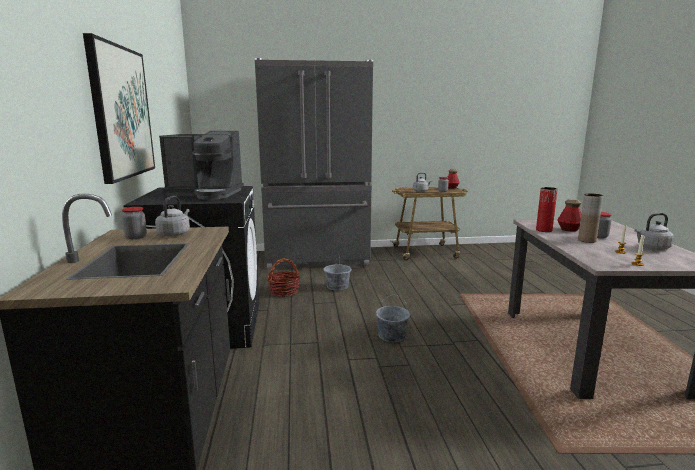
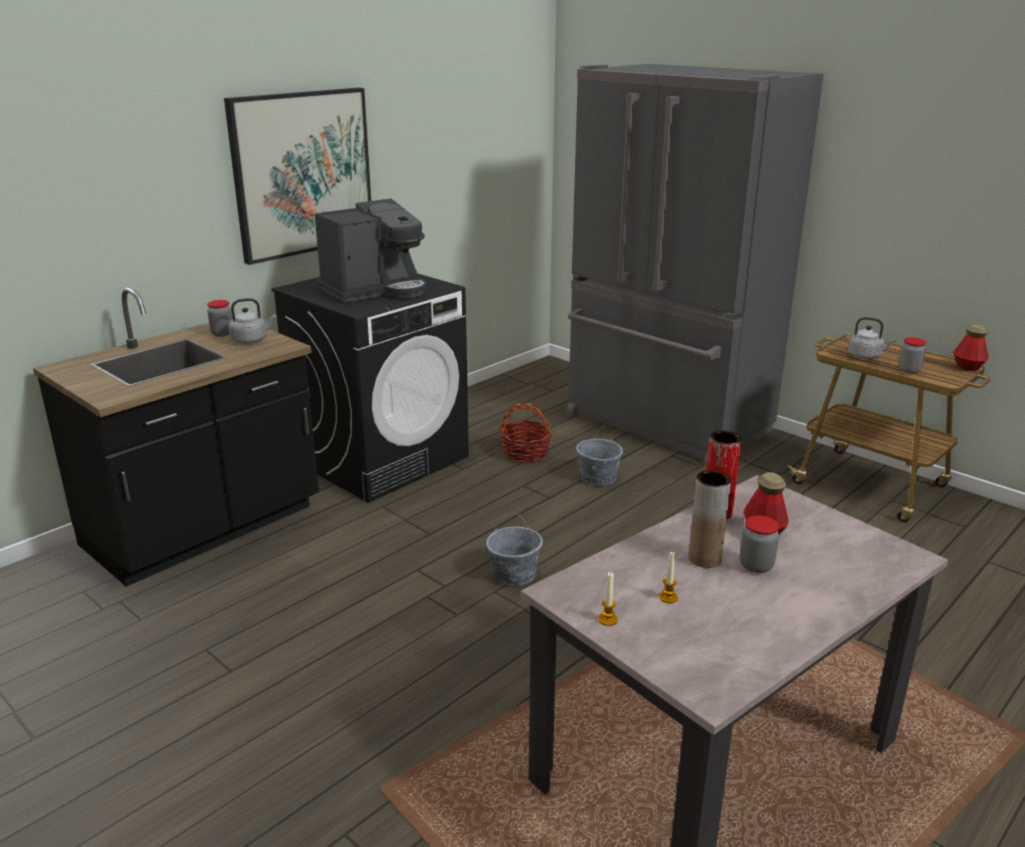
camera: 50 degrees right, 10 degrees up
(206, 194) = (375, 290): coffee machine -> coffee machine turned 90 degrees counterclockwise
(651, 248) = (751, 624): grey kettle -> none

